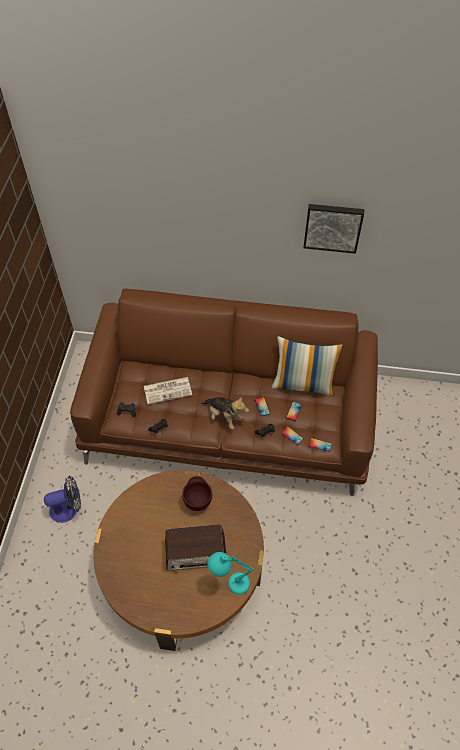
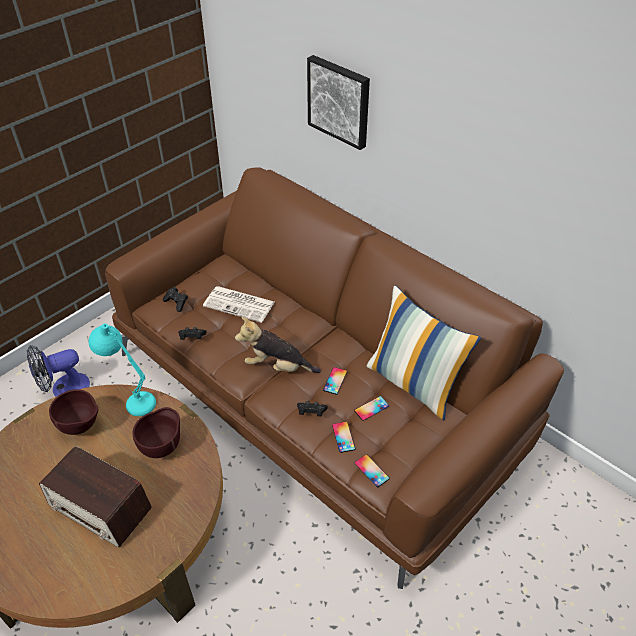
camera: 35 degrees right, 10 degrees down
(68, 508) = (64, 389): fan -> fan turned 135 degrees clockwise
(140, 519) = (82, 427): none -> brown bowl
(224, 416) = (277, 366): plush toy -> plush toy turned 120 degrees clockwise
(229, 583) = (101, 574): turquoise table lamp -> turquoise table lamp (132, 398)
(333, 227) = (533, 138): picture -> picture (339, 101)

